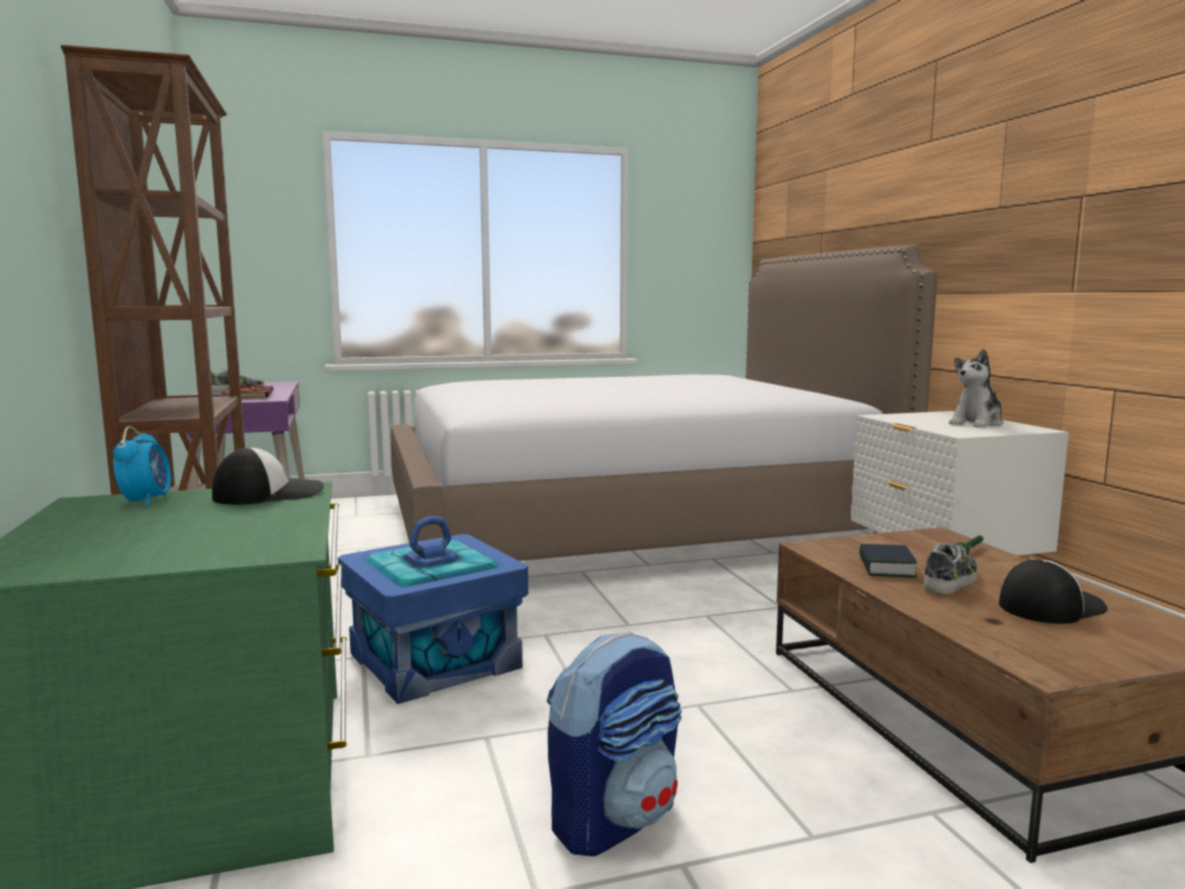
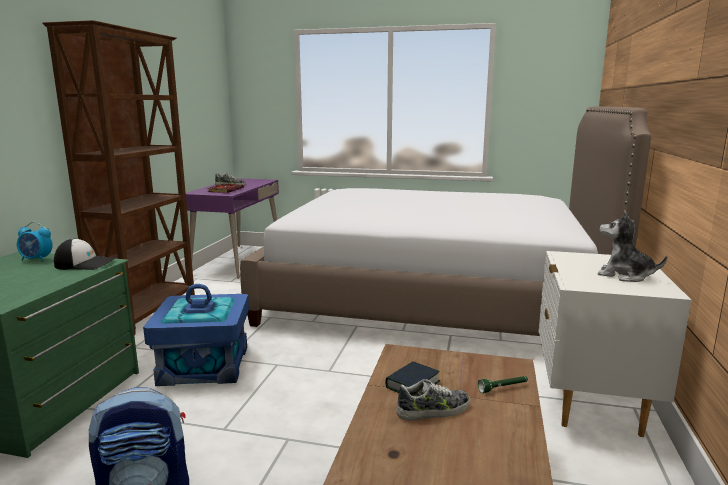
camera: 30 degrees right, 5 degrees up
(146, 501) = (37, 259): alarm clock -> alarm clock turned 75 degrees clockwise
(977, 423) = (624, 275): plush toy -> plush toy turned 45 degrees clockwise
(1050, 606) = (463, 456): cap -> none

